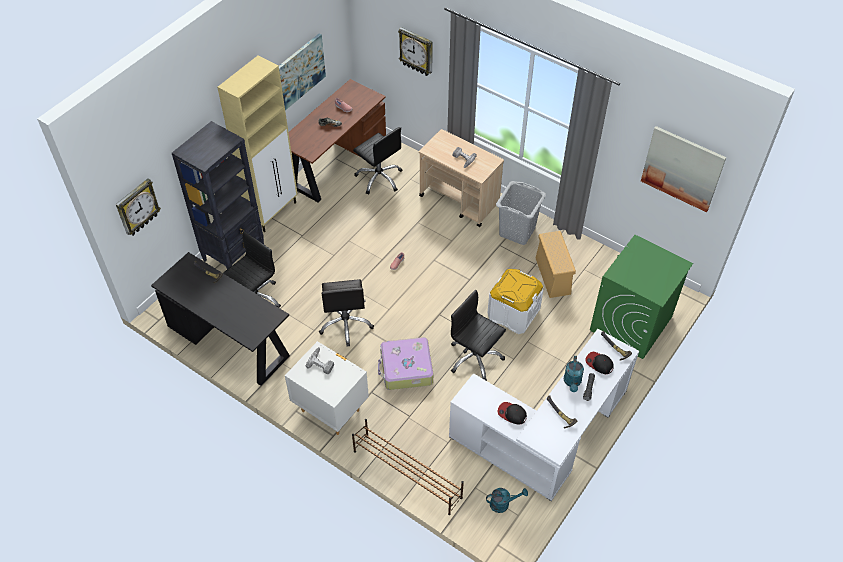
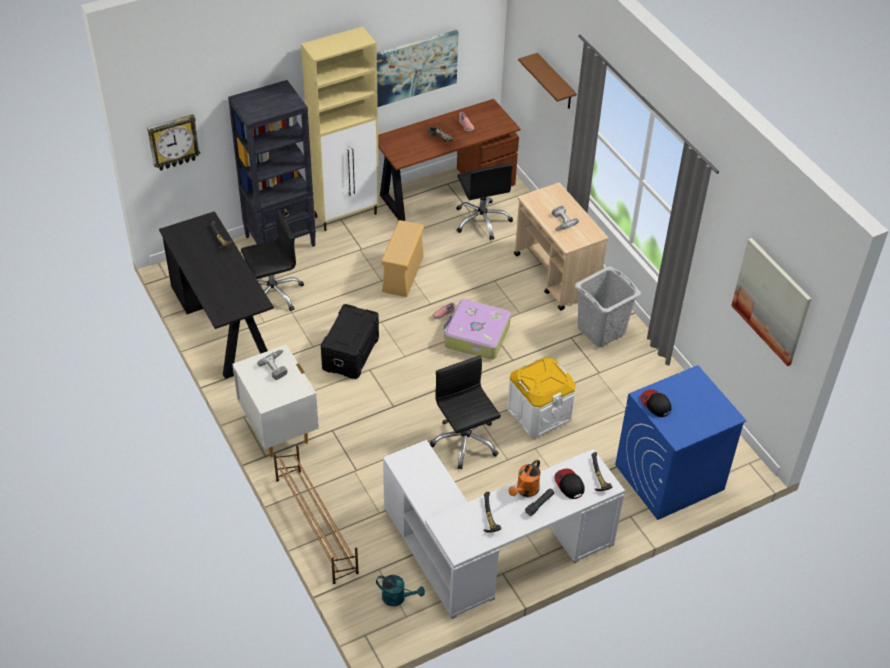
camera: 25 degrees right, 5 degrees down
(346, 324) = (350, 353): black office chair -> black storage box
(406, 368) = (383, 422): suitcase -> suitcase (476, 336)
(416, 51) = (555, 83): wall clock -> brown shelf
(512, 414) = (439, 496): cap -> cap (655, 404)
(552, 275) = (610, 391): beige storage box -> beige storage box (403, 273)
(572, 382) = (525, 491): turquoise watering can -> orange watering can
(631, 324) = (669, 478): green washing machine -> blue washing machine

